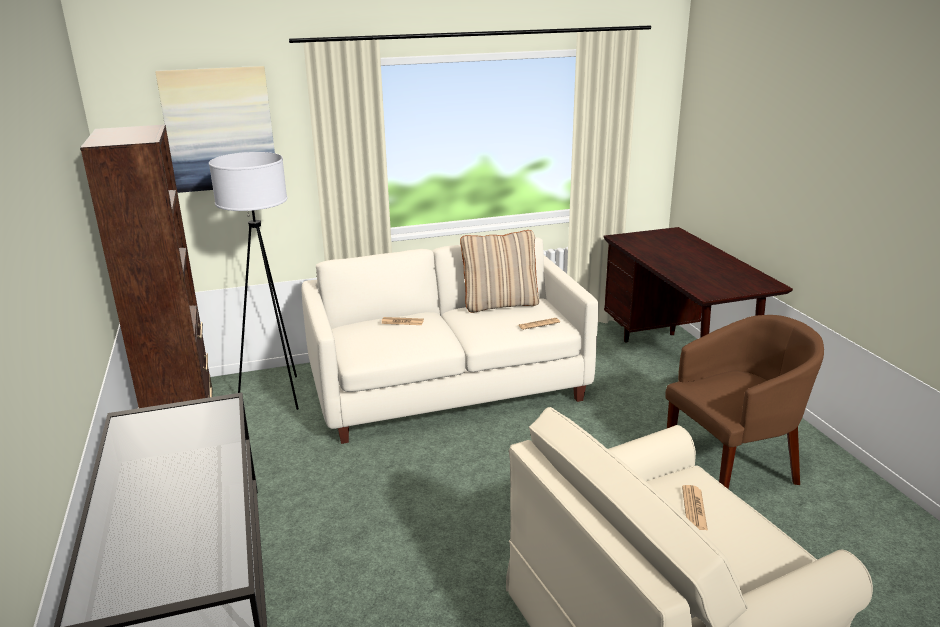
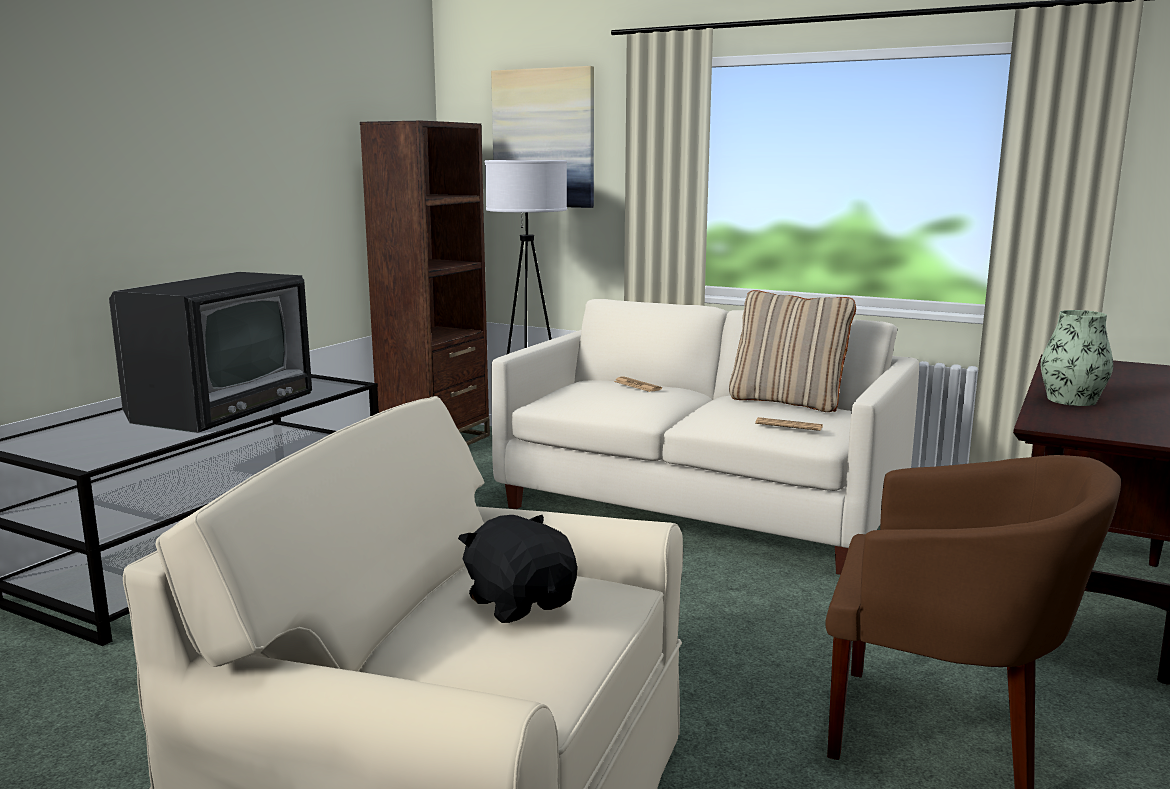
camera: 45 degrees right, 10 degrees down
(175, 471) = (222, 406): none -> television
(681, 271) = (1071, 400): none -> vase
(694, 508) = (520, 602): newspaper -> black plush toy

